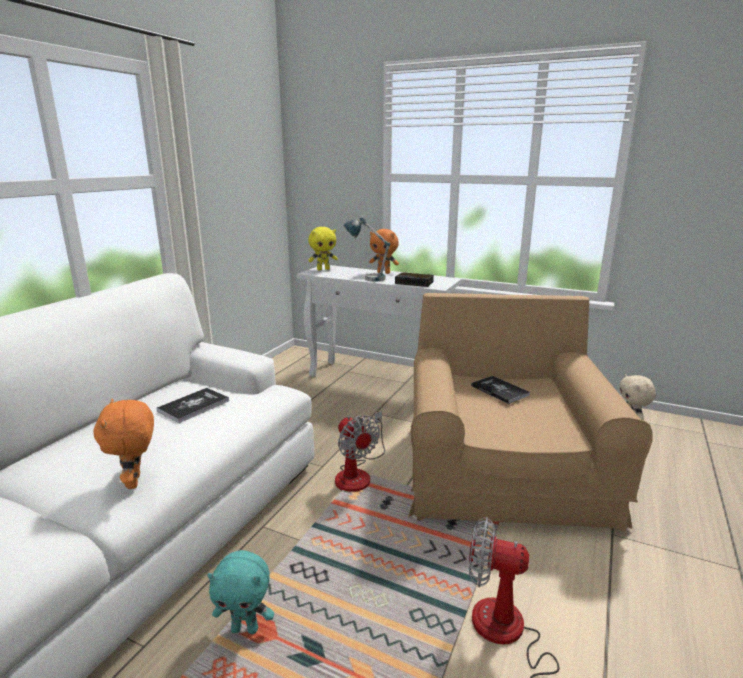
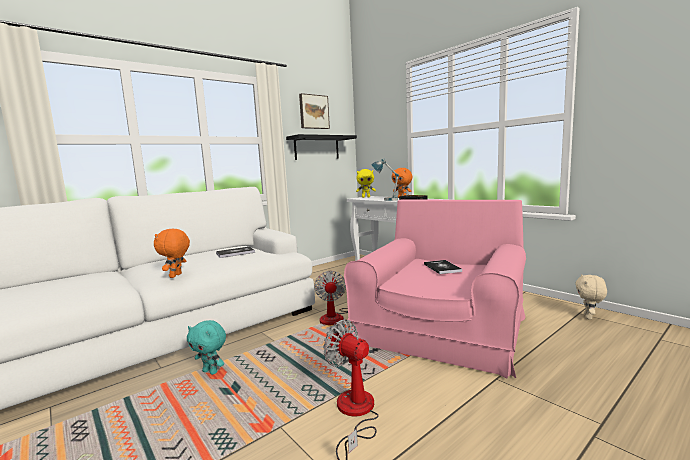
camera: 25 degrees right, 10 degrees down
(230, 126) = (313, 112): none -> picture
(236, 188) = (316, 148): none -> black shelf
(503, 472) = (441, 331): brown armchair -> pink armchair

